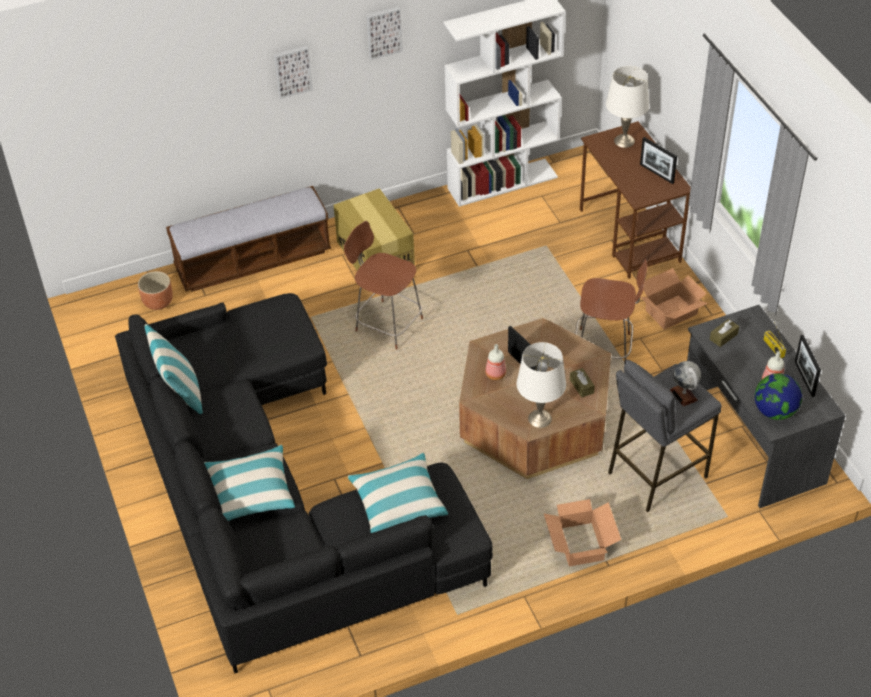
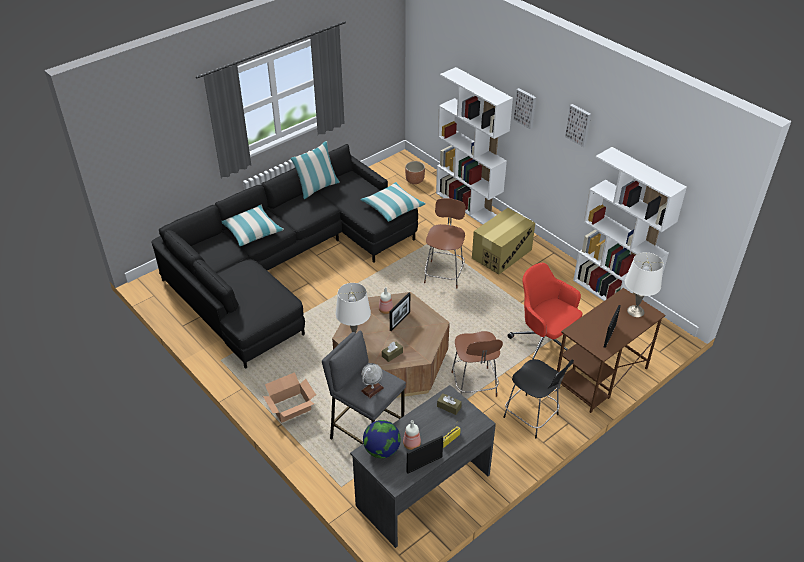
camera: 70 degrees right, 5 degrees down
(253, 260) = (468, 205): bench -> white bookcase
(398, 502) = (261, 290): pillow -> pillow (392, 207)
(556, 266) = (544, 342): none -> red office chair
(672, 312) = (532, 417): cardboard box -> black chair

